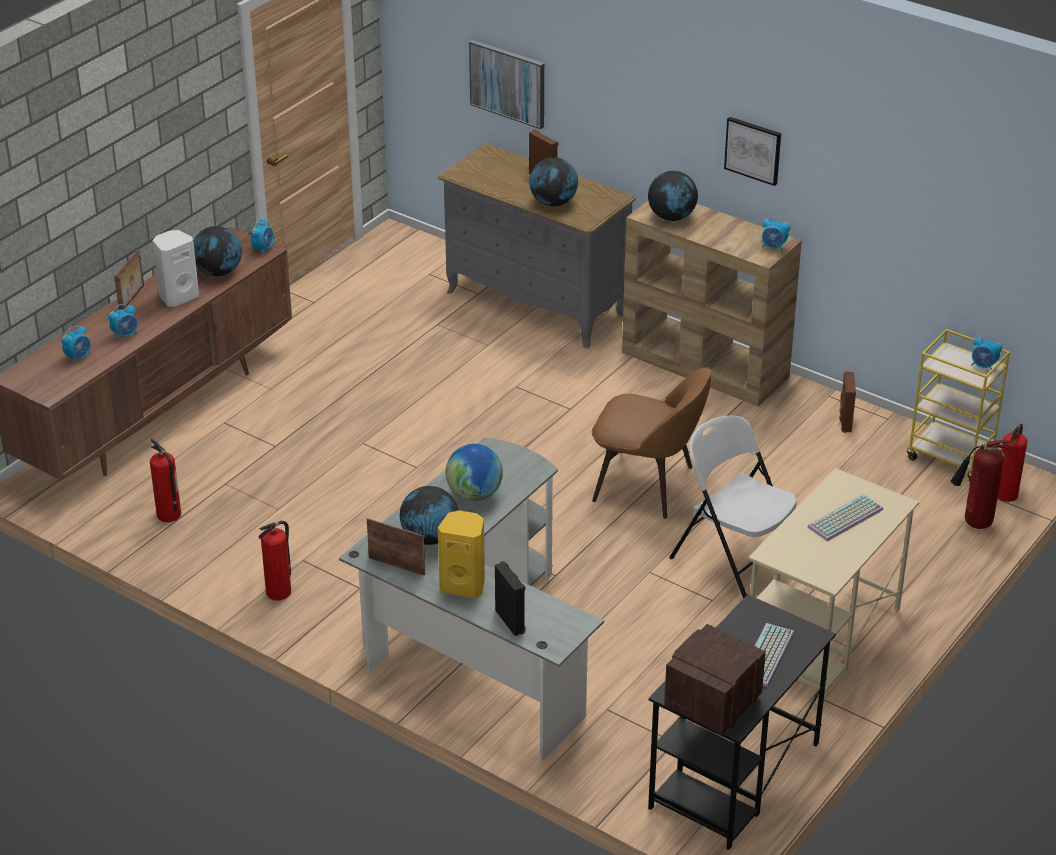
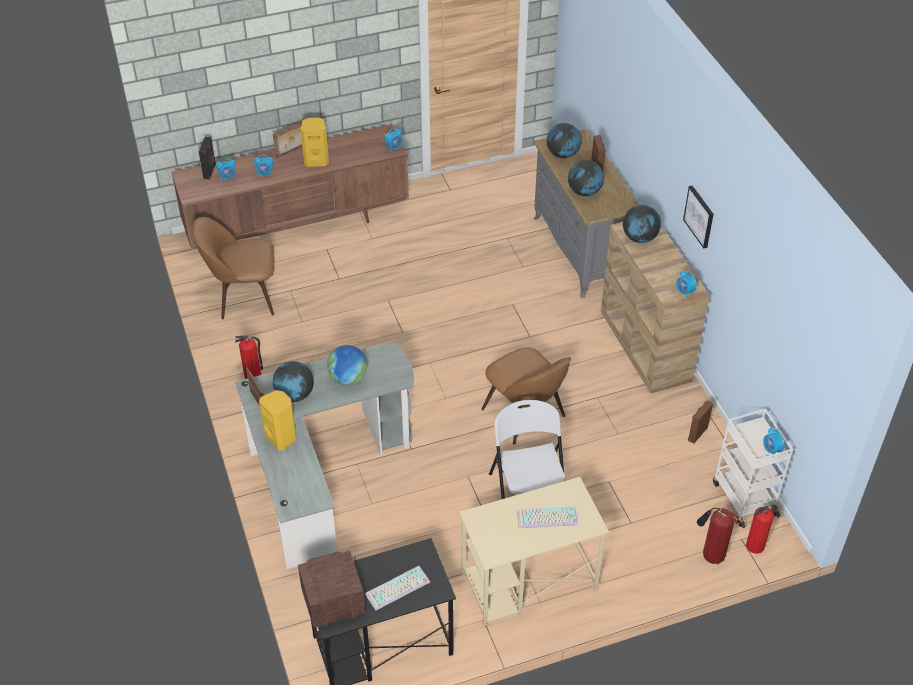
camera: 35 degrees right, 10 degrees up
(169, 515) = (243, 296): fire extinguisher -> brown chair
(178, 296) = (316, 160): white speaker -> yellow speaker
(219, 272) = (354, 153): globe -> globe (563, 154)
(508, 83) = (602, 94): picture -> none
(511, 621) = (283, 477): black speaker -> black speaker (210, 171)
(951, 458) = (743, 498): yellow cart -> white cart

